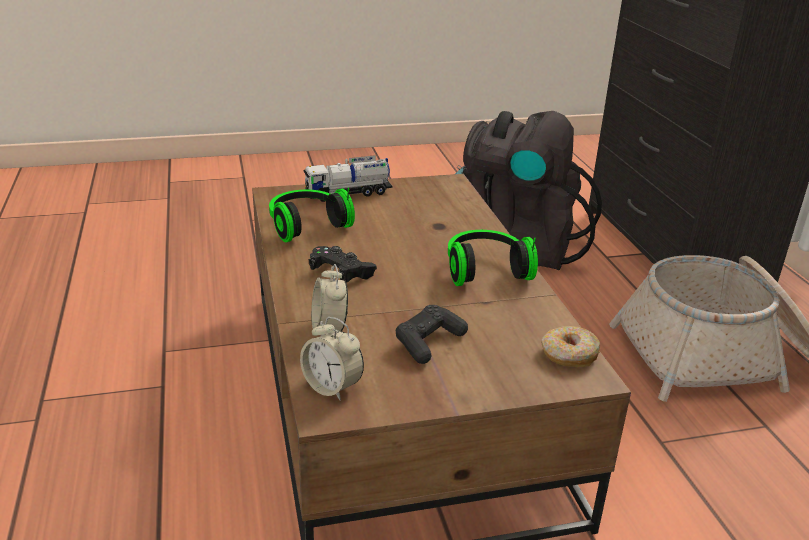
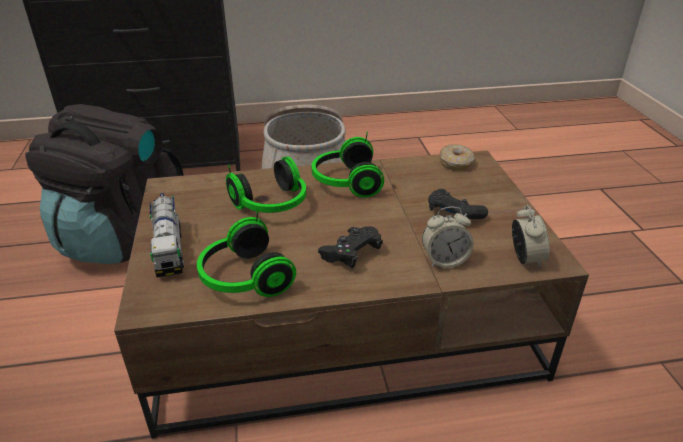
camera: 85 degrees left, 5 degrees up
(332, 387) = (525, 258): alarm clock -> alarm clock turned 45 degrees counterclockwise
(426, 231) = (272, 205): none -> headphones

